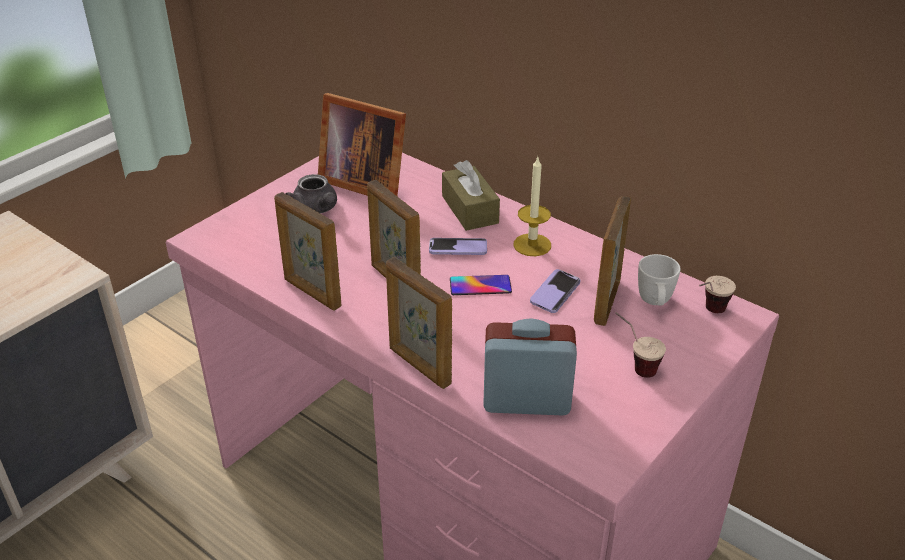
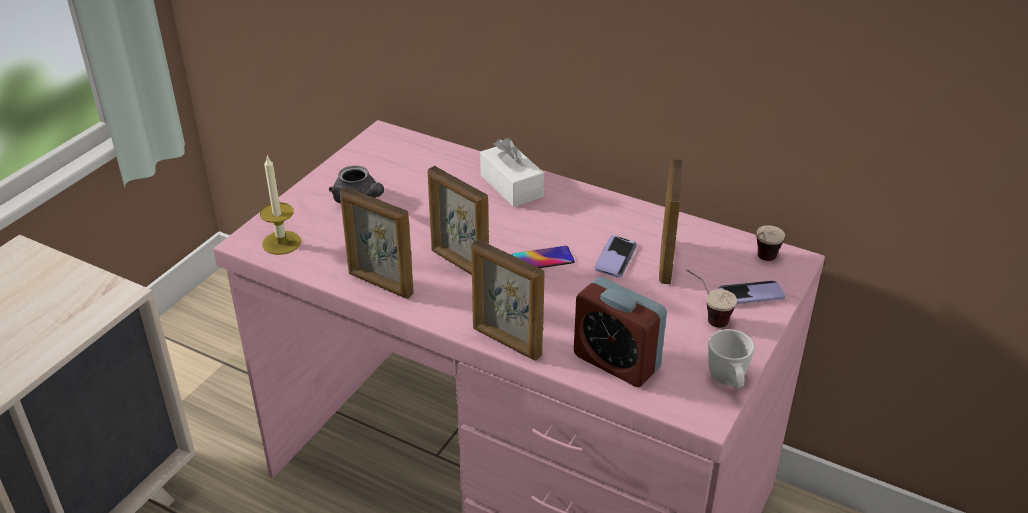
camera: 10 degrees left, 0 degrees up
(363, 181) = (397, 168): picture frame -> none
(458, 248) = (511, 225): phone -> phone (751, 294)
(470, 209) = (511, 186): brown tissue box -> white tissue box
(526, 400) = (616, 362): alarm clock -> alarm clock turned 135 degrees counterclockwise
(532, 245) = (581, 214): candle -> candle (281, 243)
(655, 304) = (711, 258): white mug -> white mug (728, 383)

